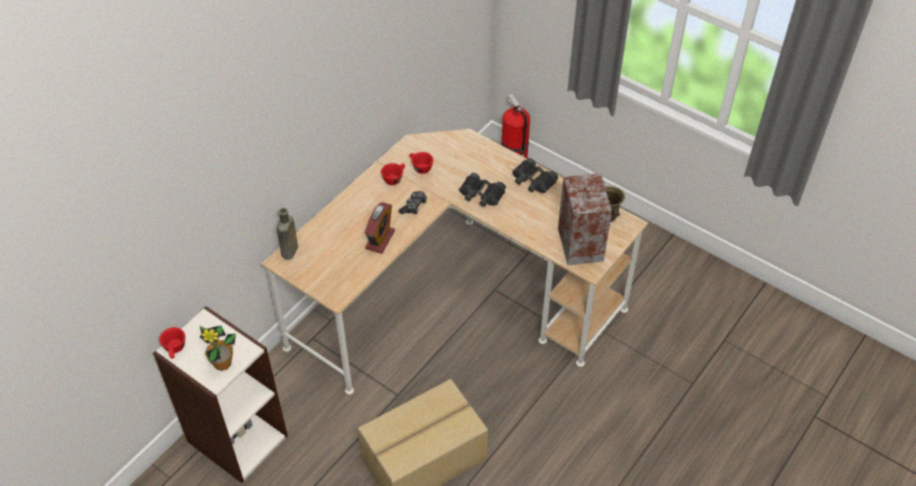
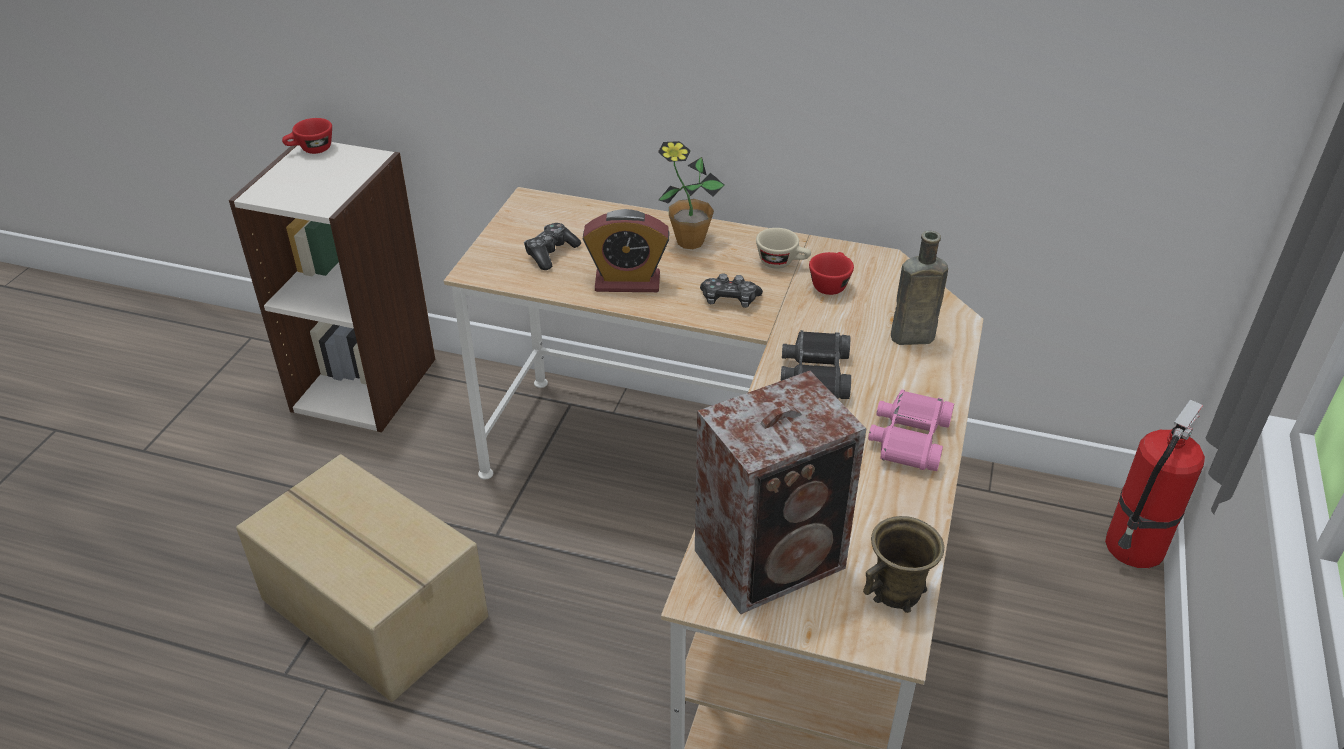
camera: 70 degrees right, 10 degrees down
(222, 364) = (292, 191): potted plant -> potted plant (690, 242)
(289, 252) = (551, 204): brown bottle -> brown bottle (909, 337)
(337, 263) = (551, 253): none -> game controller
(394, 178) = (782, 262): red cup -> beige cup
(533, 181) = (908, 438): black binoculars -> pink binoculars

